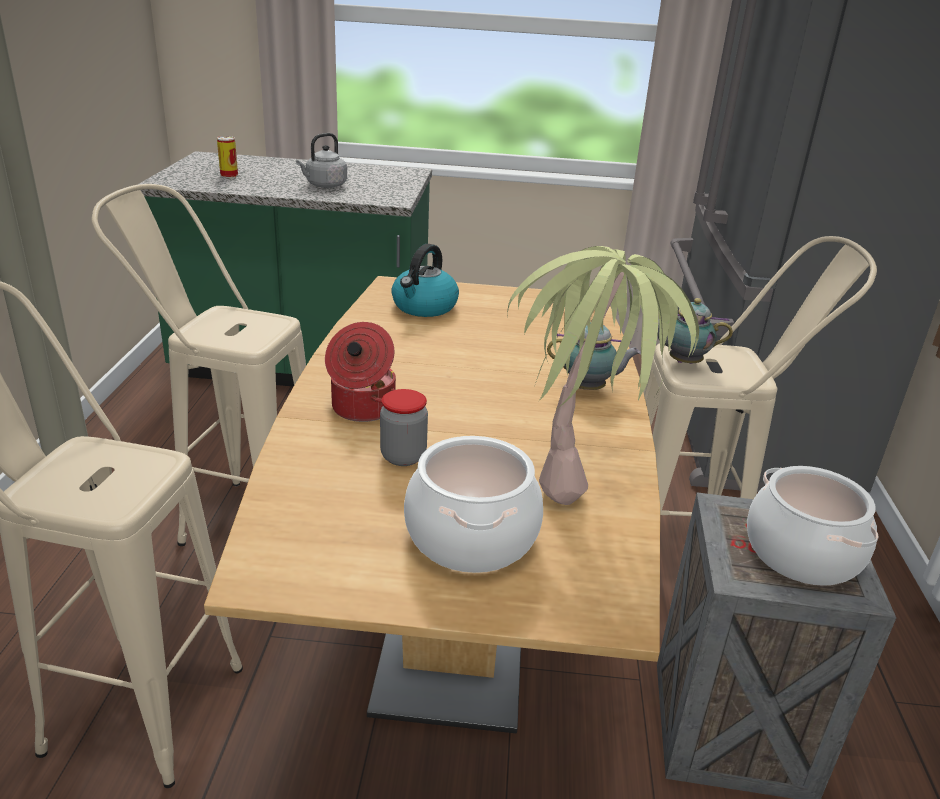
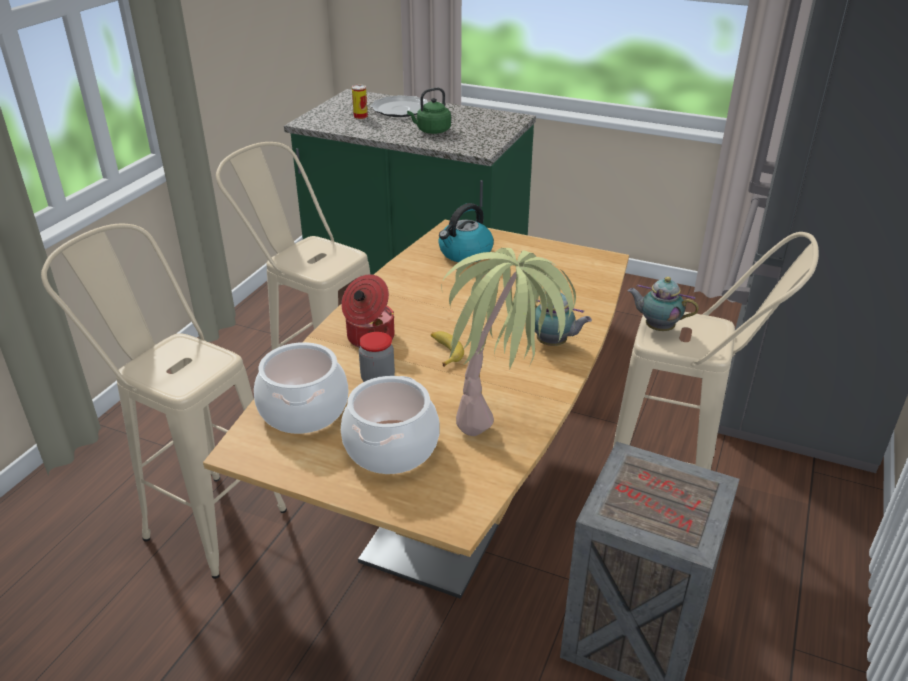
camera: 20 degrees right, 5 degrees up
(274, 167) = (401, 109): none -> plate
(324, 185) = (432, 131): grey kettle -> green kettle
(467, 413) = (444, 352): none -> banana
(803, 553) = (670, 505): cooking pot -> cooking pot (304, 410)

